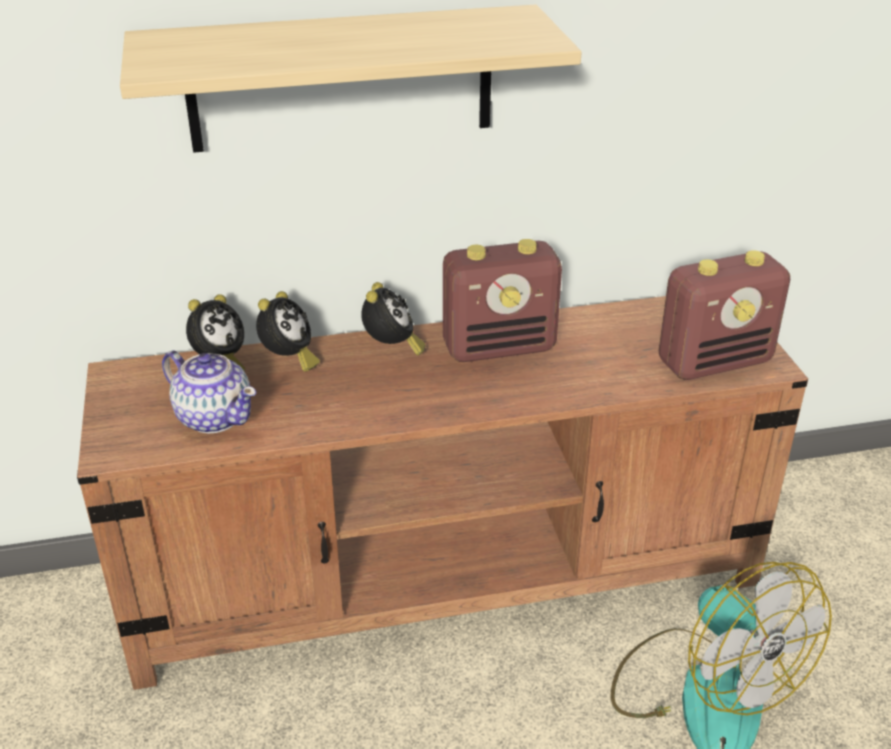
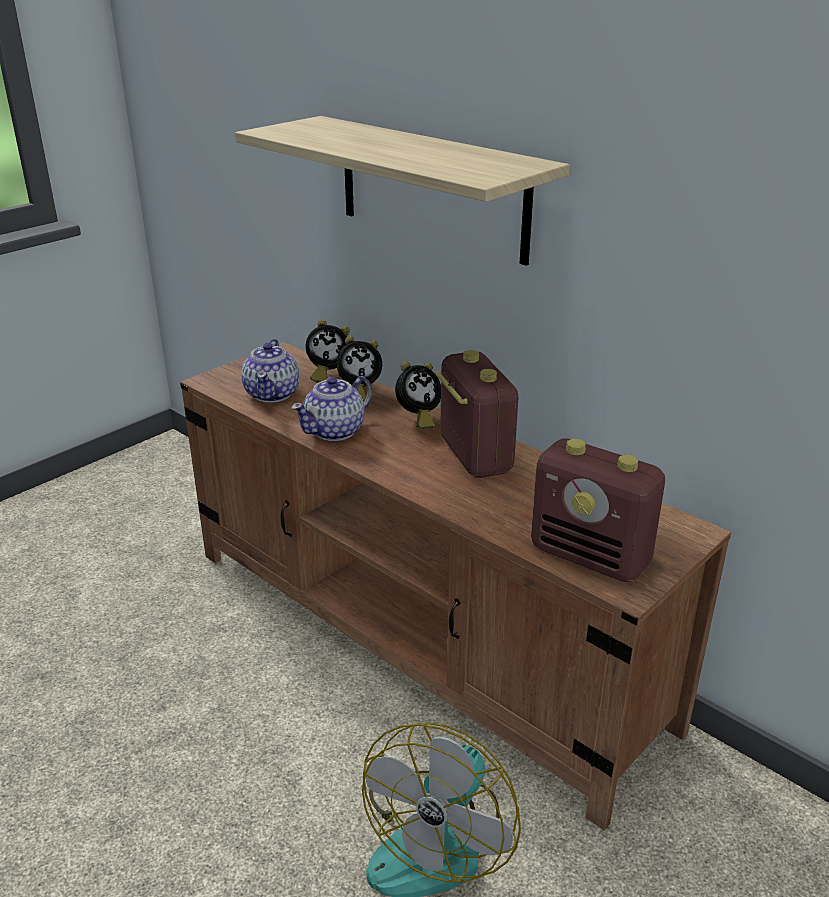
camera: 55 degrees right, 5 degrees down
(356, 406) = (335, 431): none -> teapot
(500, 347) = (474, 456): radio -> radio turned 150 degrees counterclockwise

